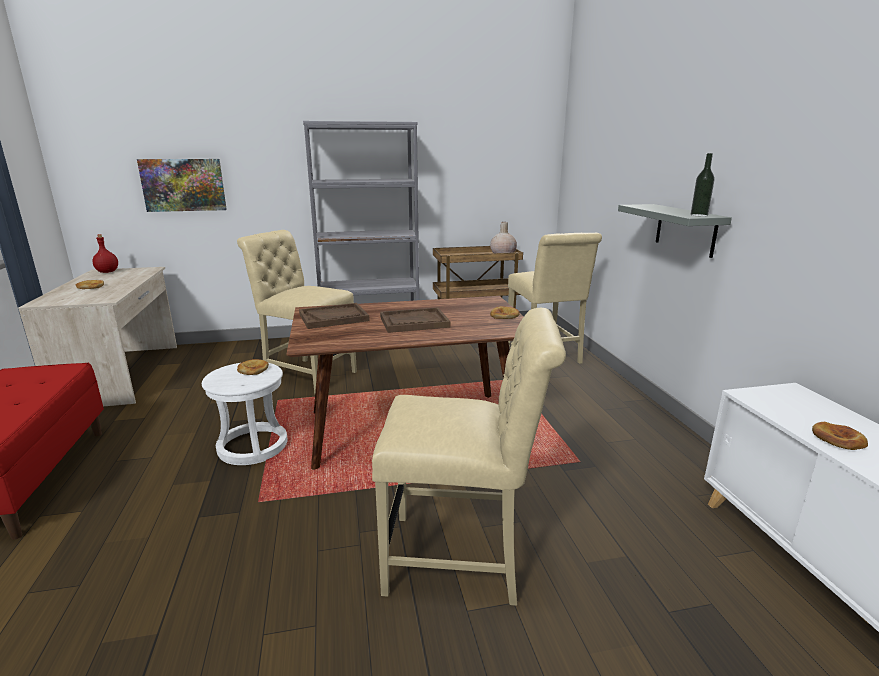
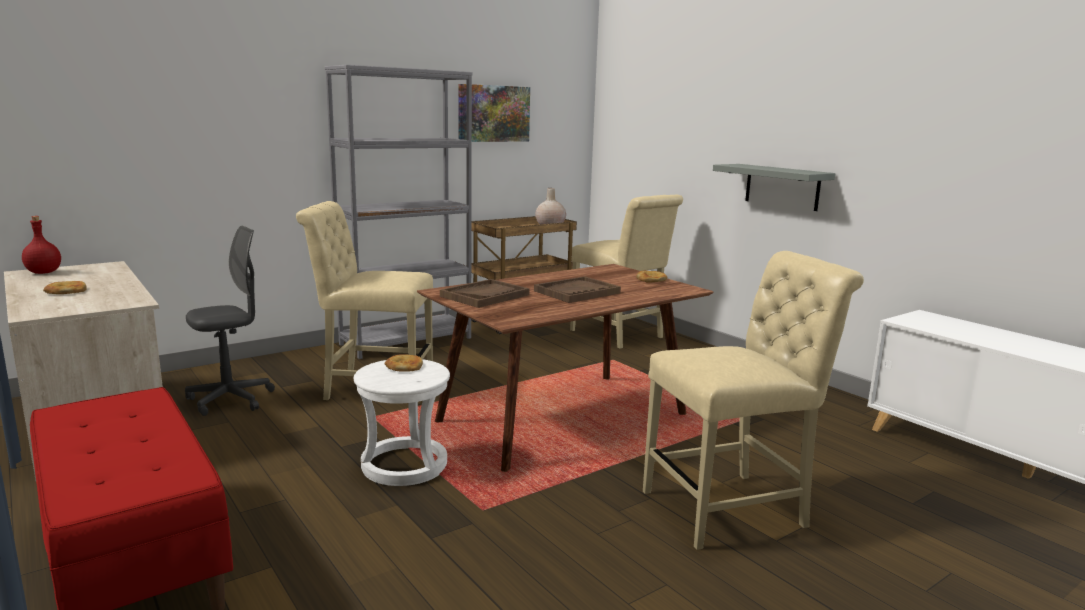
camera: 25 degrees left, 5 degrees down
(183, 185) = (154, 143): picture -> picture (493, 113)
(211, 370) = (230, 400): none -> grey office chair
(699, 215) = (809, 172): bottle -> none
(838, 439) = (987, 339): bread -> none

